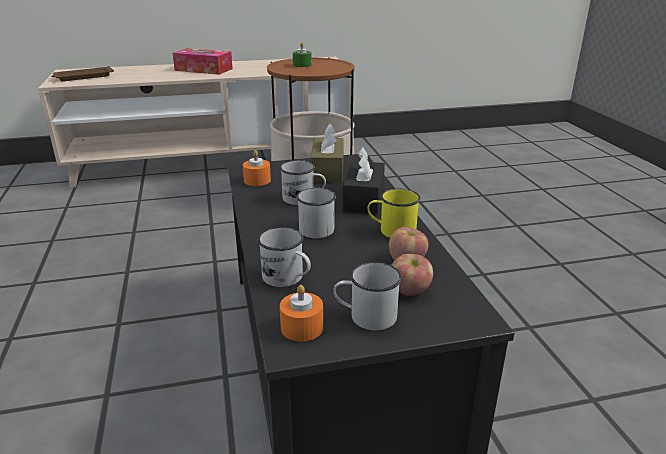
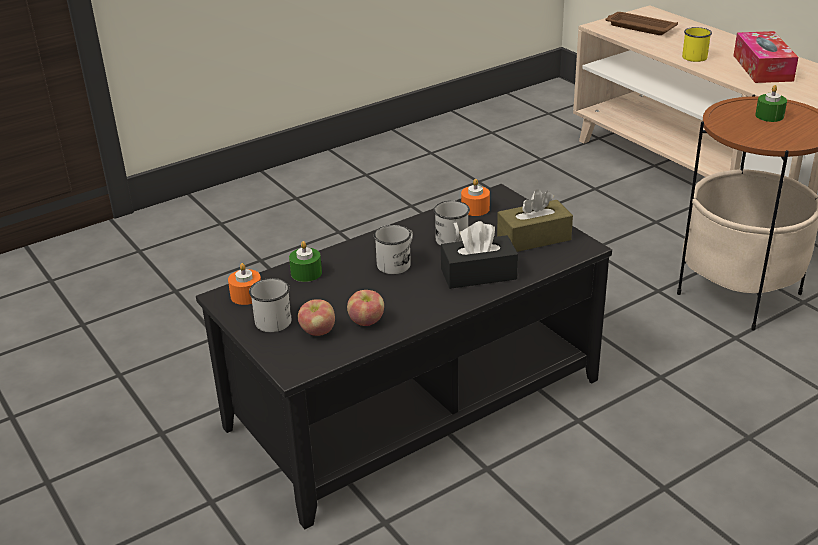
camera: 70 degrees right, 5 degrees up
(287, 278) = (306, 273): white mug -> green candle
(392, 230) = (419, 303): yellow mug -> yellow mug (692, 56)

